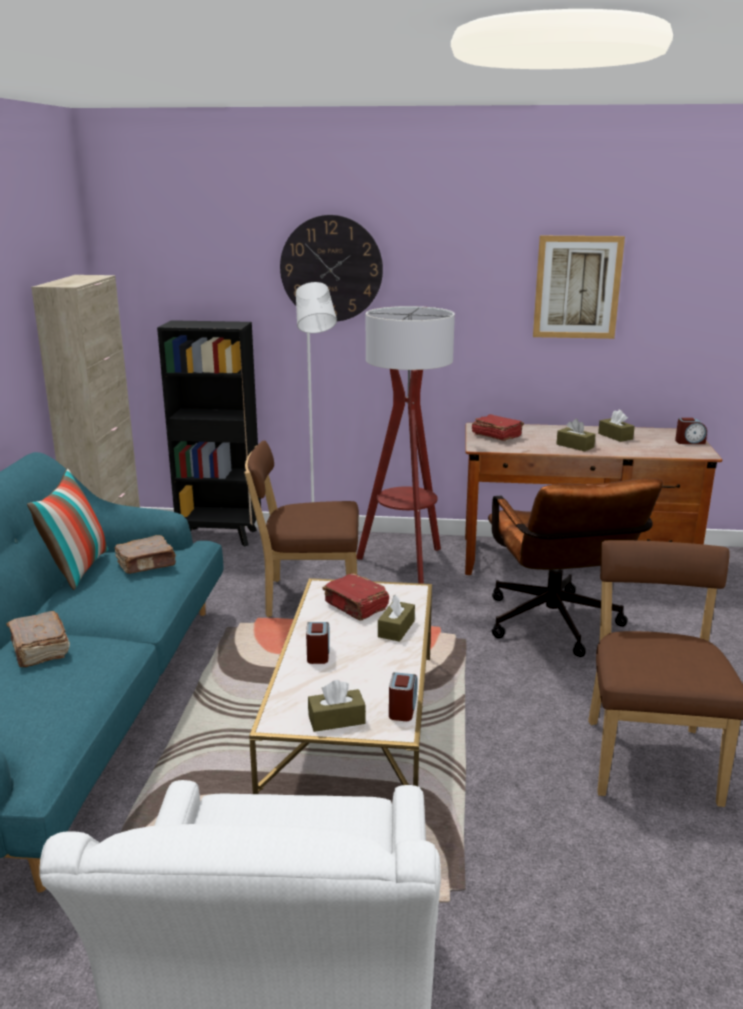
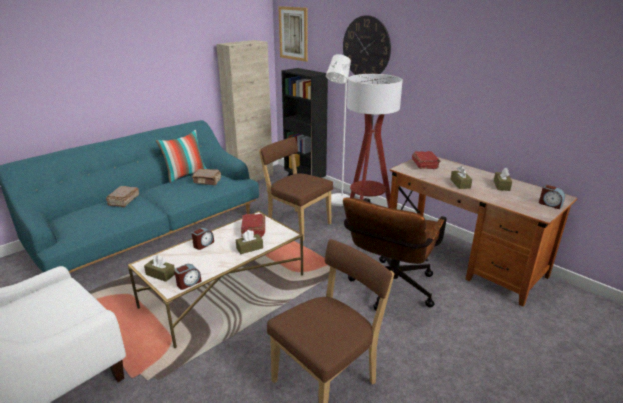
camera: 40 degrees right, 5 degrees up
(577, 287) = (503, 76): picture -> picture (293, 33)

